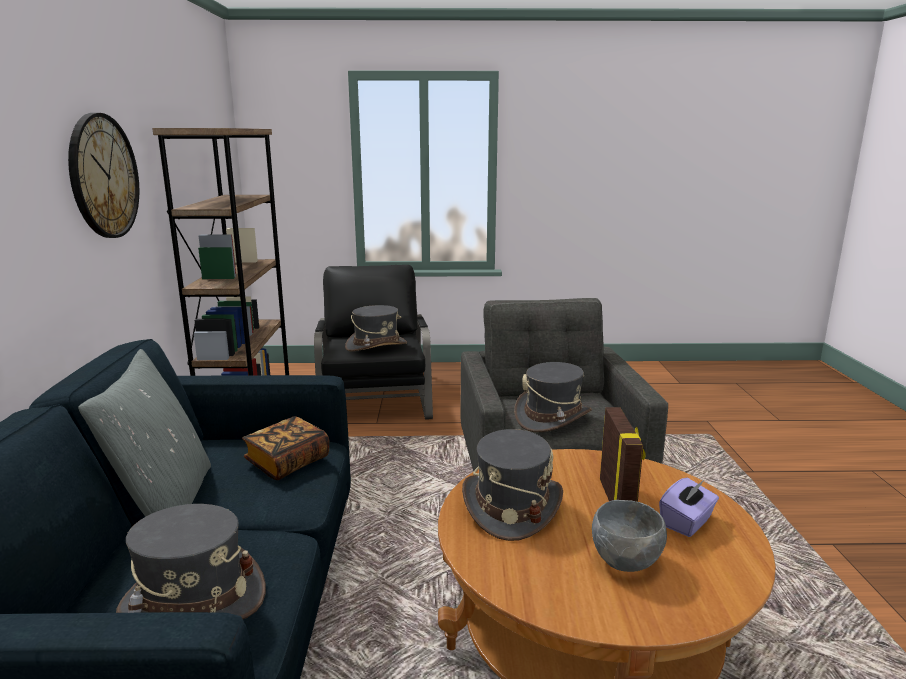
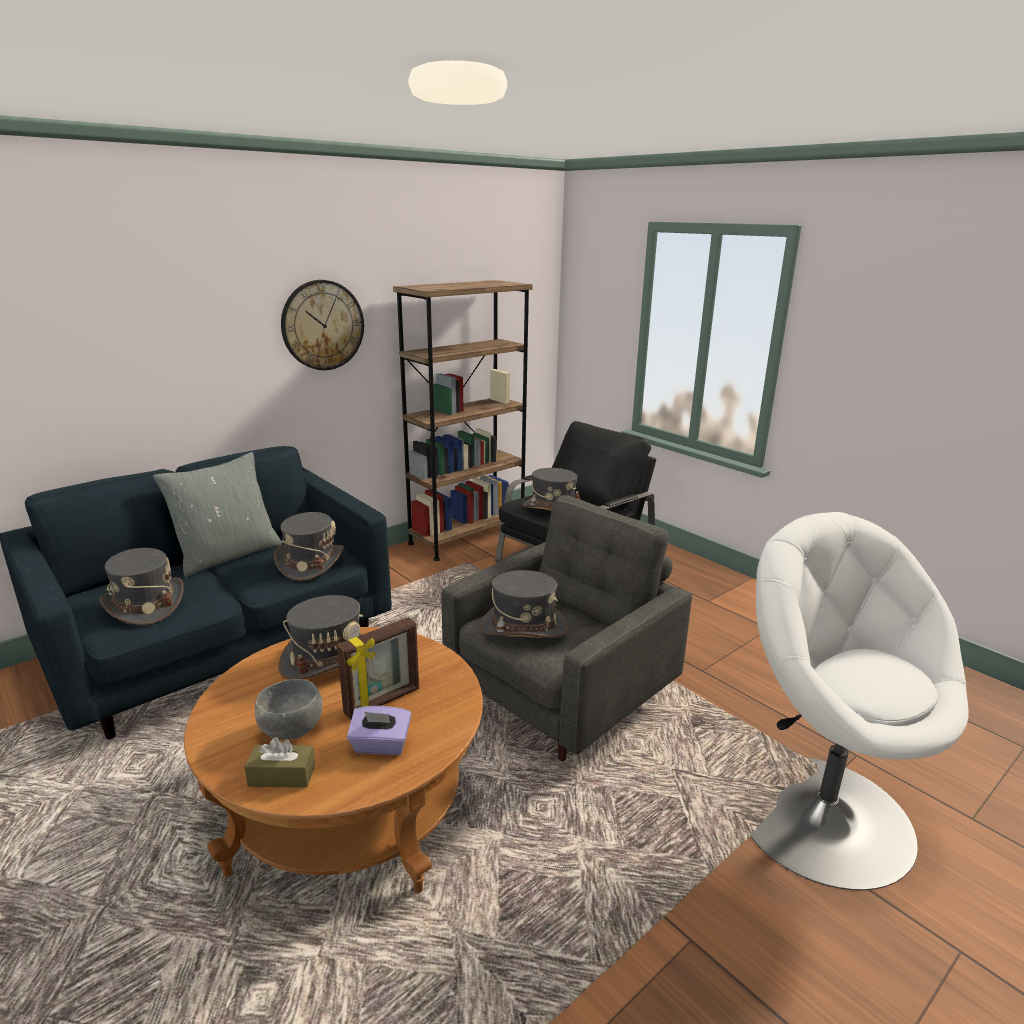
camera: 50 degrees right, 5 degrees up
(287, 462) = (310, 563): book -> grey hat
(699, 587) = (282, 776): none -> brown tissue box
(749, 454) = (820, 814): none -> white armchair

